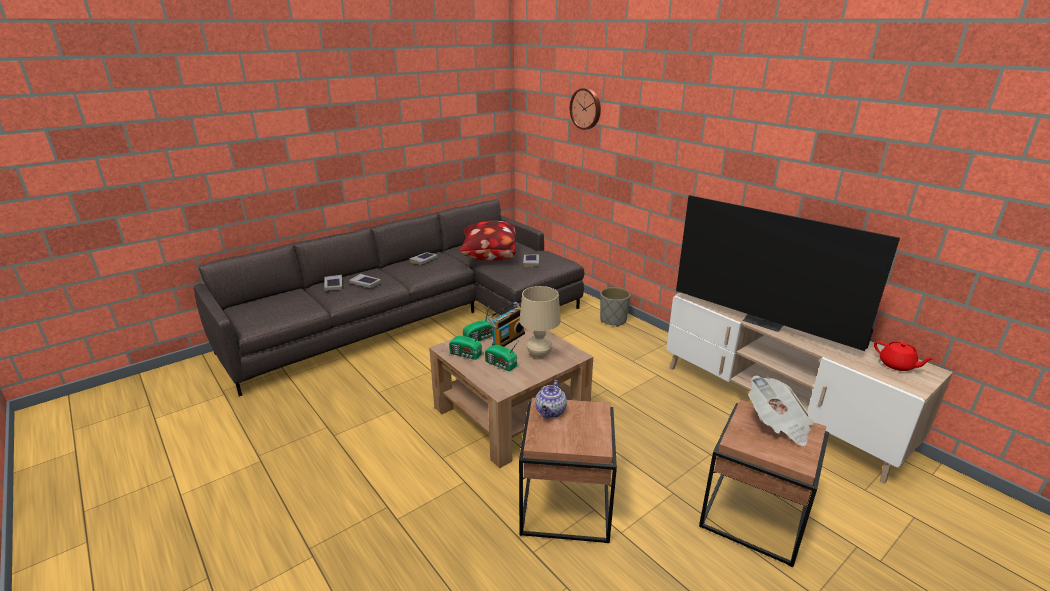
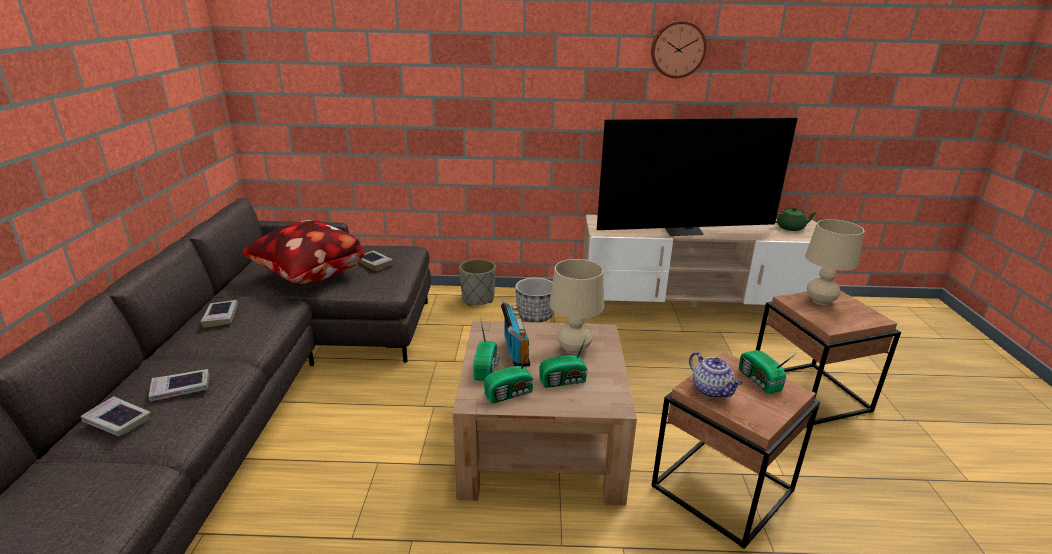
camera: 50 degrees left, 0 degrees up
(586, 108) = (372, 44): wall clock -> wall clock (677, 49)
(591, 428) = (759, 381): none -> radio
(632, 348) = (535, 316): none -> planter
(777, 424) = (820, 301): newspaper -> beige table lamp
(897, 365) = (791, 228): red teapot -> green teapot

